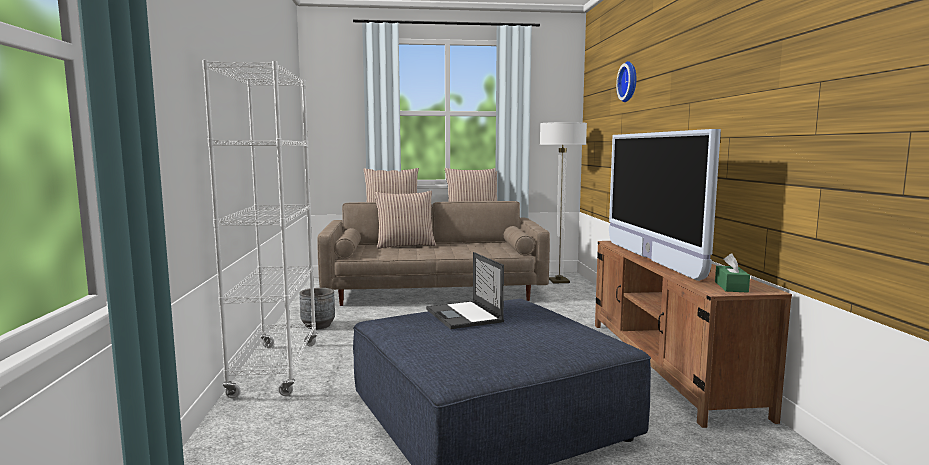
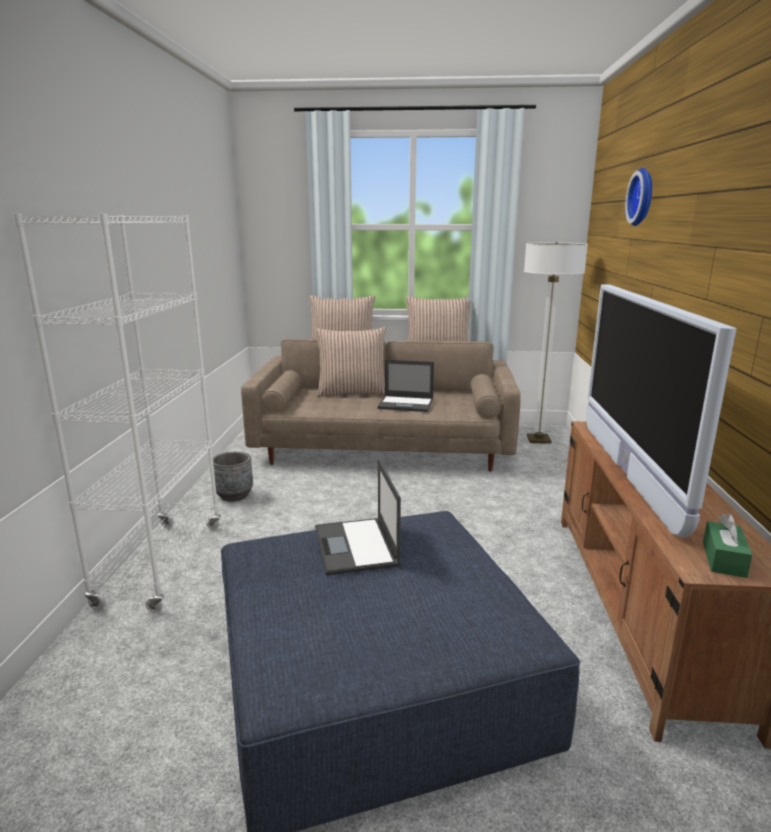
camera: 10 degrees right, 10 degrees up
(455, 249) = (406, 404): none -> laptop

